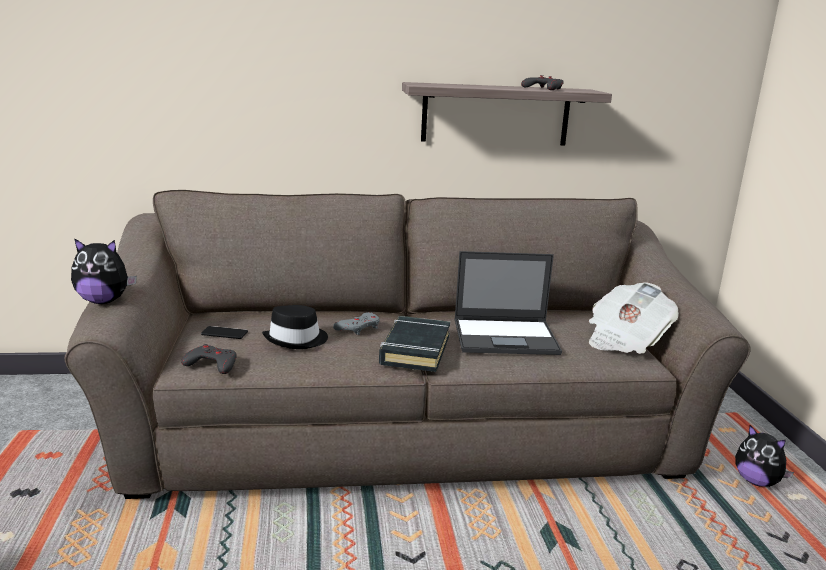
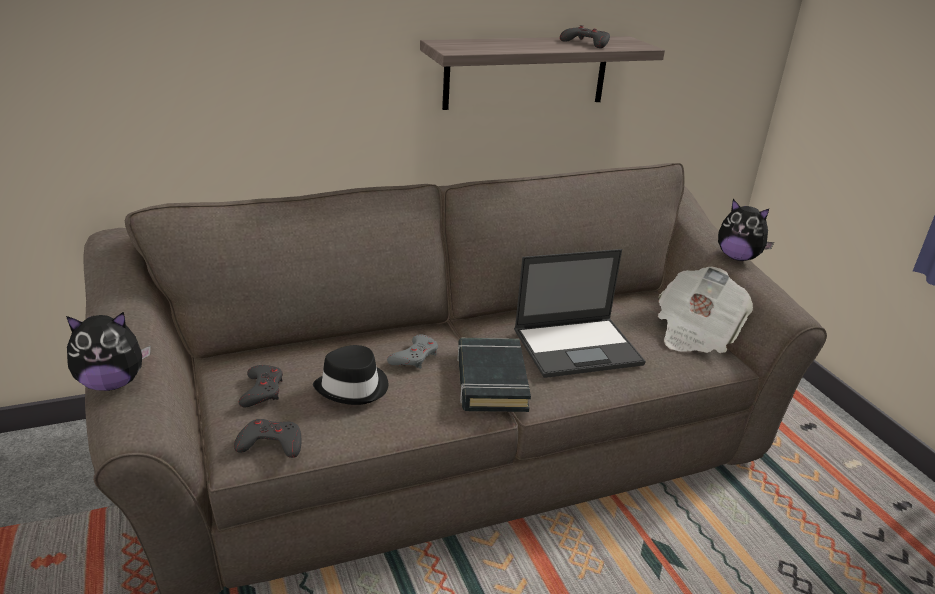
camera: 15 degrees left, 10 degrees up
(224, 333) = (262, 390): phone -> grey game controller
(756, 481) = (813, 452): plush toy -> plush toy (738, 257)

